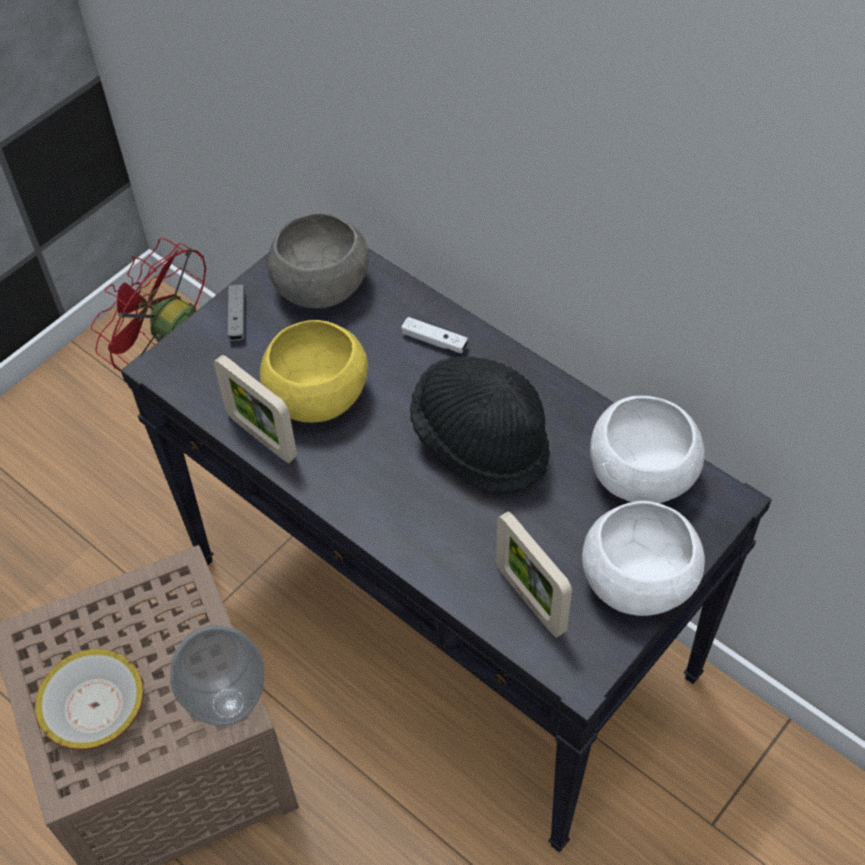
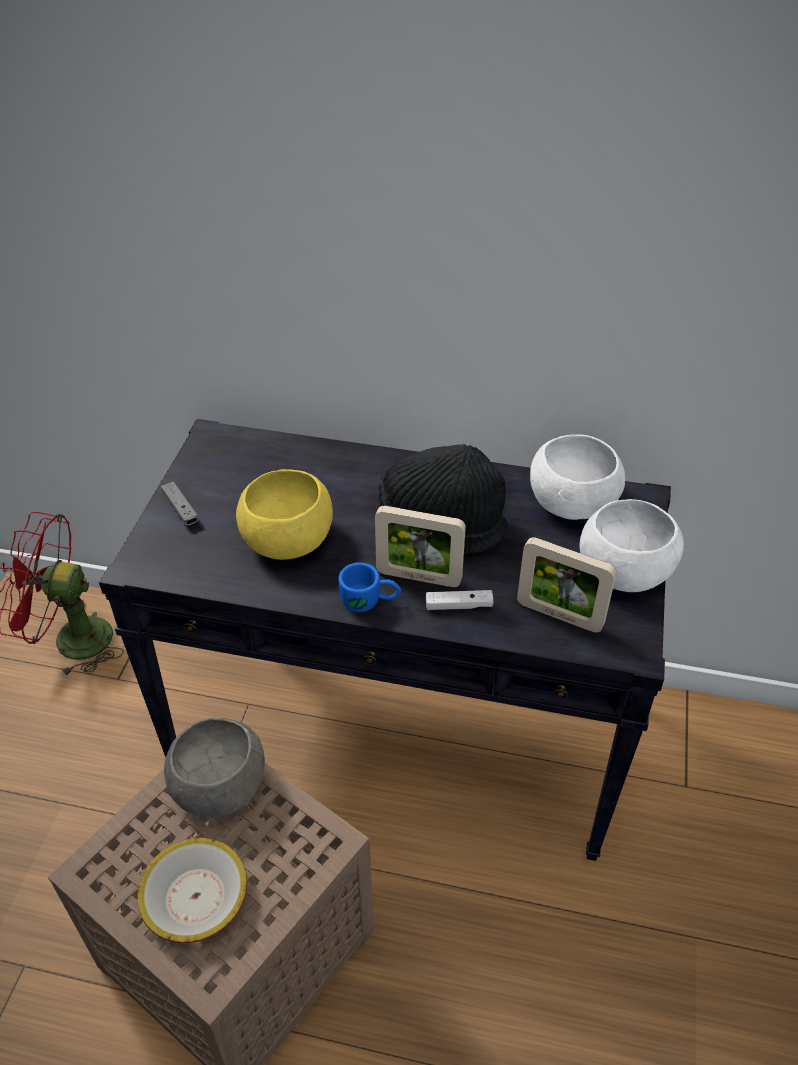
camera: 30 degrees left, 10 degrees down
(230, 704) = (320, 837): vase -> none
(262, 437) = (262, 585): picture frame -> picture frame (418, 577)
(321, 284) = (236, 463): grey bowl -> grey bowl (219, 784)
(353, 499) = (370, 601): none -> blue mug
(434, 341) = (356, 471): white game controller -> white game controller (458, 605)

